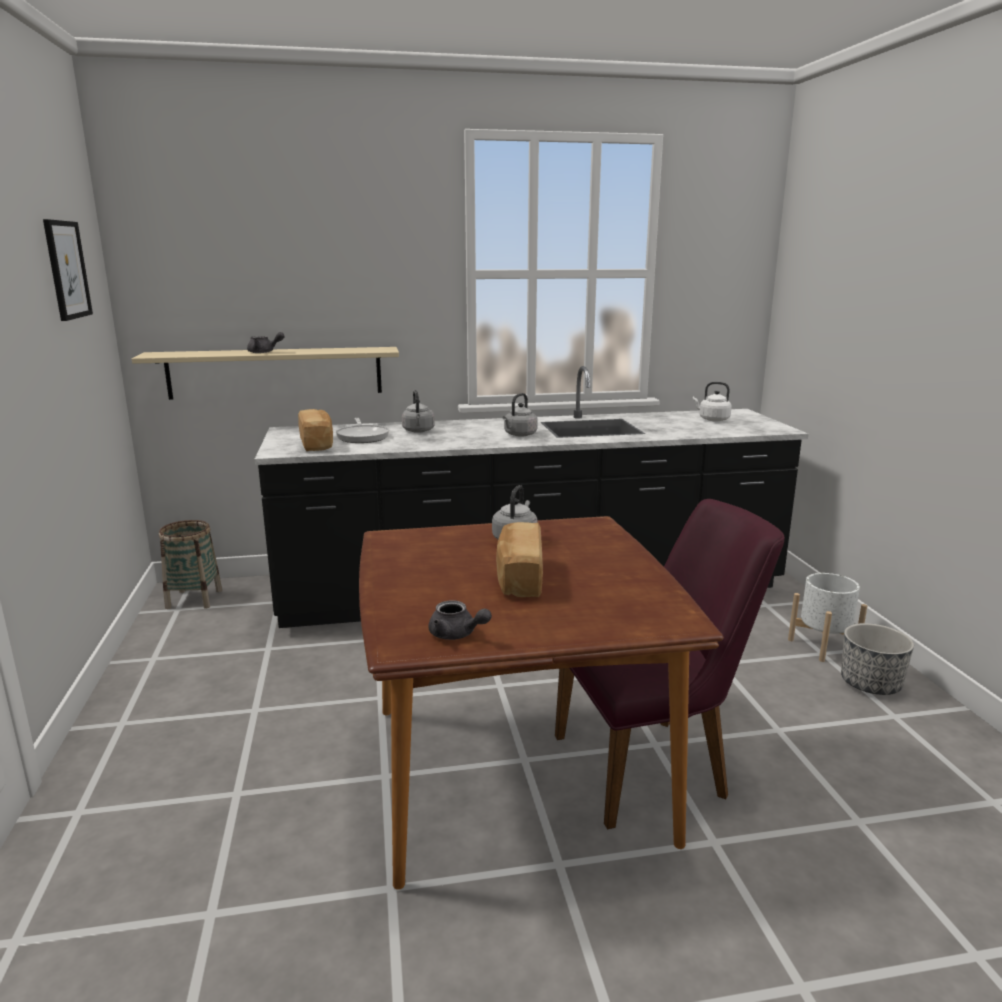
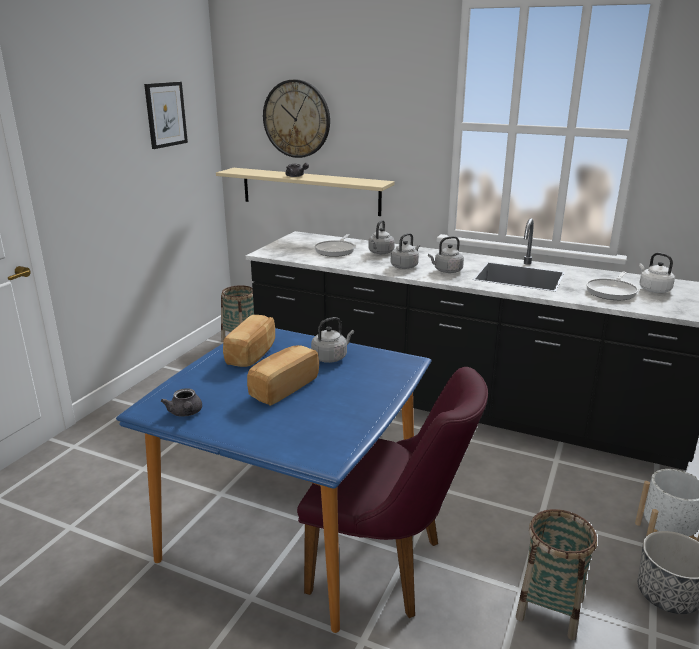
camera: 35 degrees right, 5 degrees up
(248, 276) = (296, 119): none -> wall clock
(317, 444) = (298, 251): bread -> bread (253, 354)
(470, 438) = (405, 266): none -> grey kettle
(515, 770) = (294, 526): brown dining table -> blue dining table
(687, 426) = (612, 292): none -> frying pan
(814, 733) = (550, 609): none -> basket

